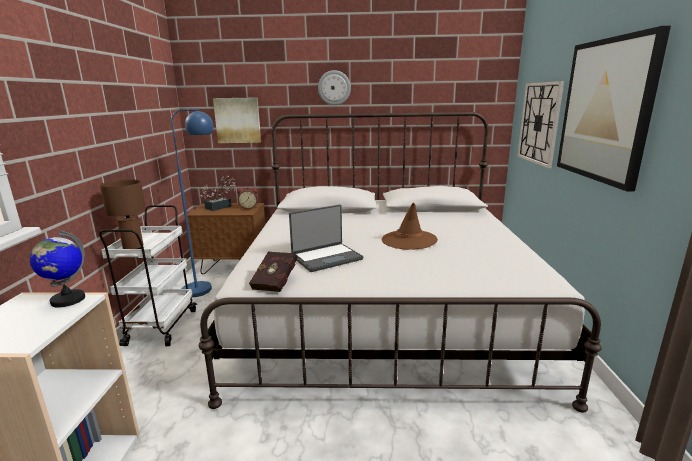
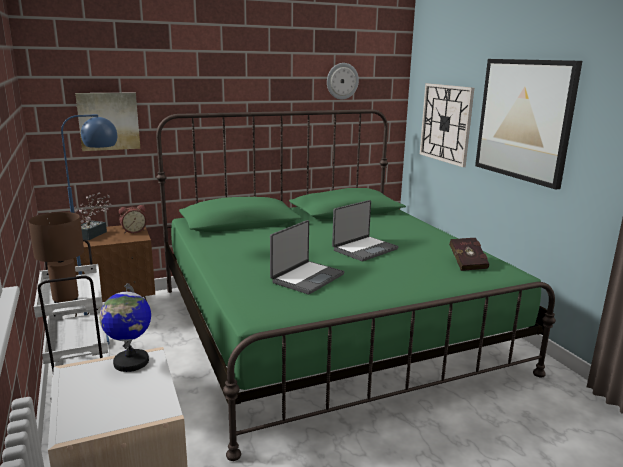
camera: 25 degrees left, 0 degrees up
(276, 282) = (287, 309): red book -> red book (467, 263)
(334, 88) = (229, 82): wall clock -> wall clock (342, 81)
(383, 310) = (328, 327): white bed -> green bed
(409, 240) = (364, 249): brown hat -> laptop

